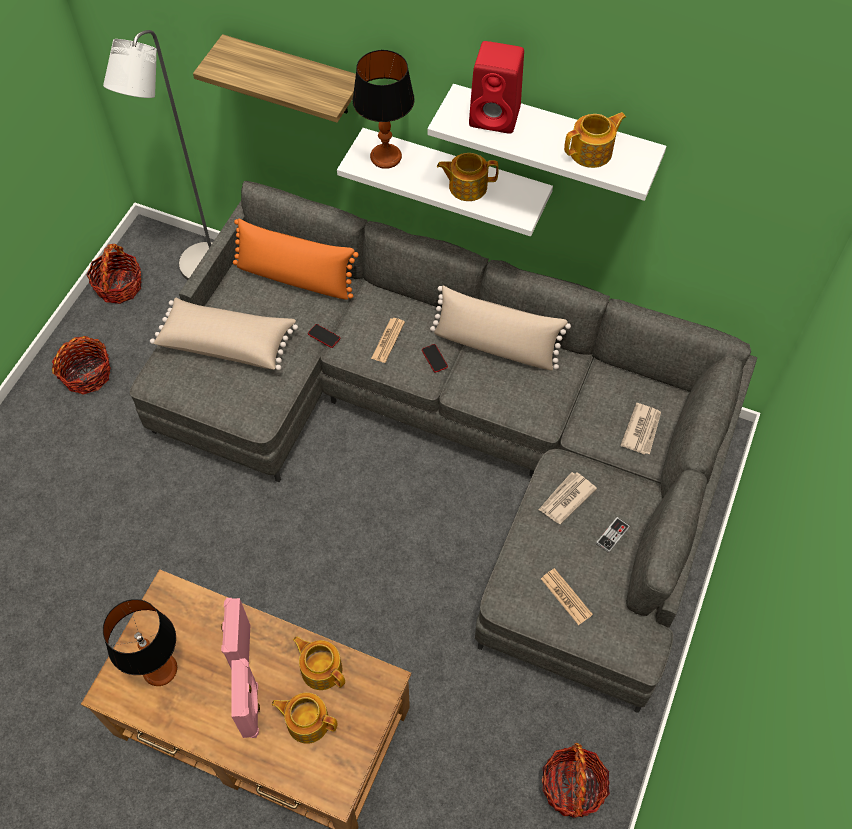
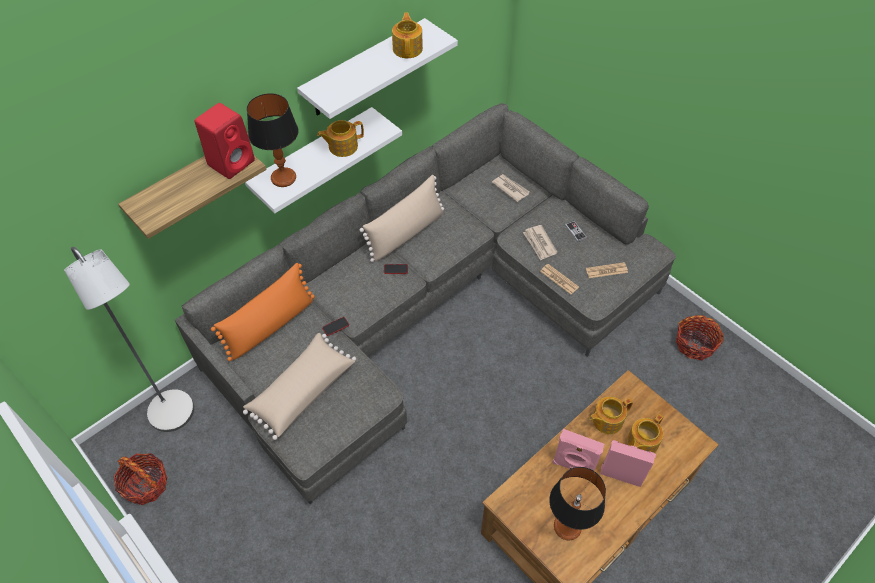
camera: 65 degrees left, 5 degrees down
(87, 374) = (220, 539): basket -> none
(388, 340) = (364, 289): newspaper -> newspaper (559, 279)
(467, 186) = (342, 146): teapot -> teapot turned 45 degrees clockwise
(496, 116) = (345, 78): red speaker -> red speaker (232, 162)

